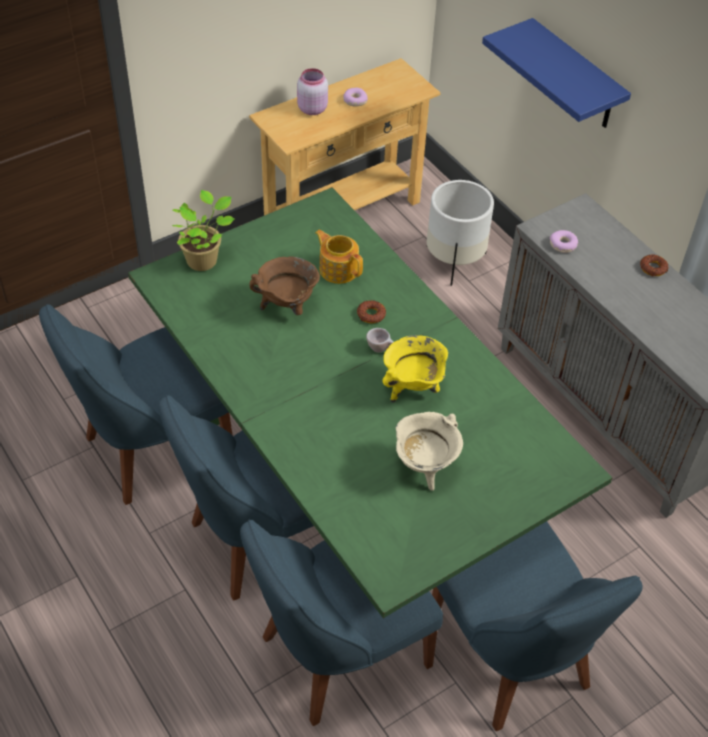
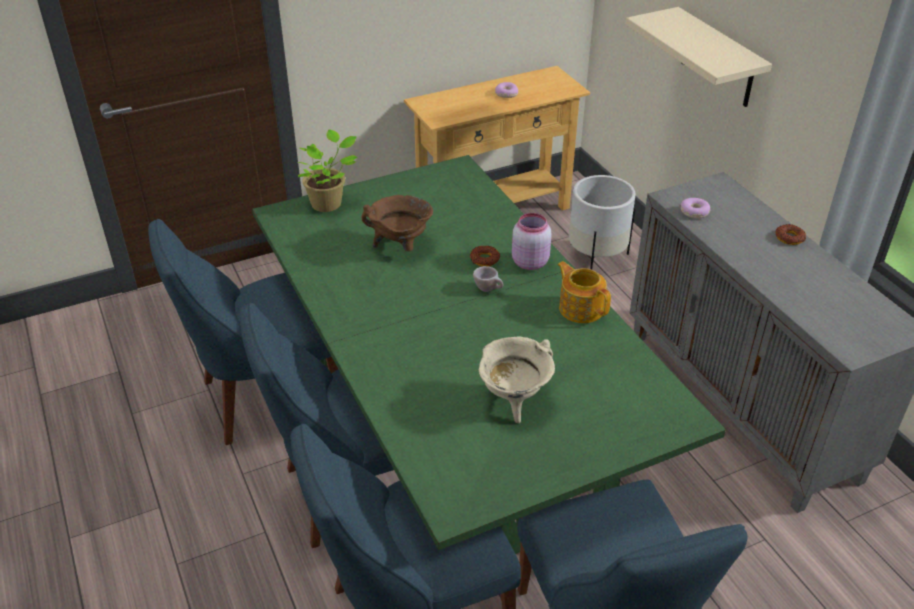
camera: 10 degrees right, 10 degrees down
(311, 108) = (463, 97): pink jar -> pink jar (529, 262)
(338, 269) = (460, 219): teapot -> teapot (581, 308)
(413, 388) = (515, 326): yellow cooking pot -> none
(575, 77) = (718, 59): blue shelf -> beige shelf

